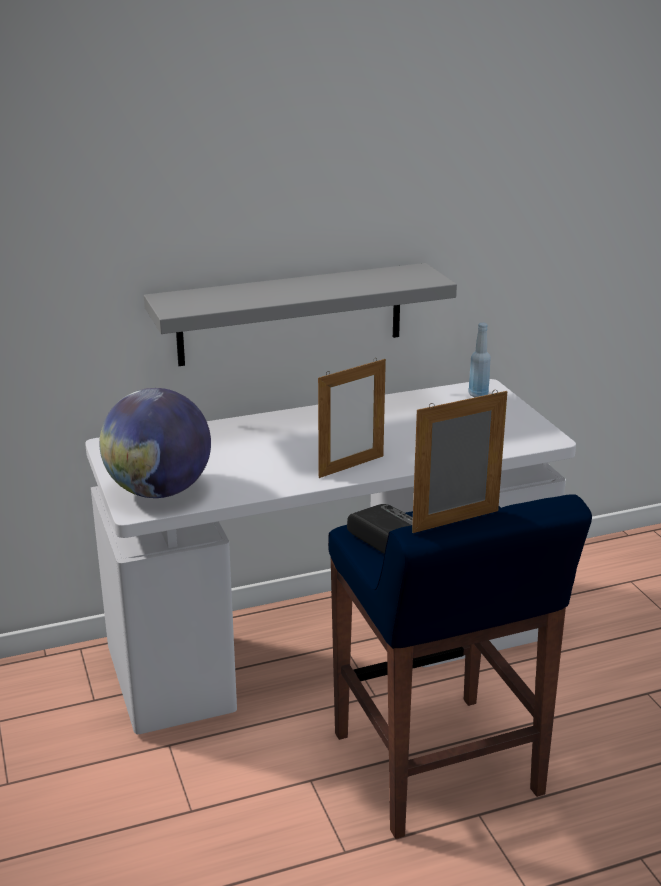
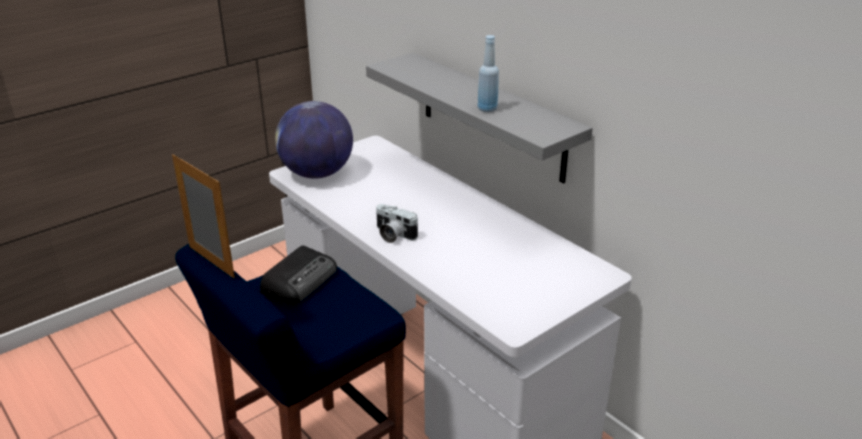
camera: 70 degrees right, 5 degrees up
(351, 466) = (393, 235): picture frame -> camera
(478, 395) = (583, 273): blue bottle -> blue bottle (487, 109)

